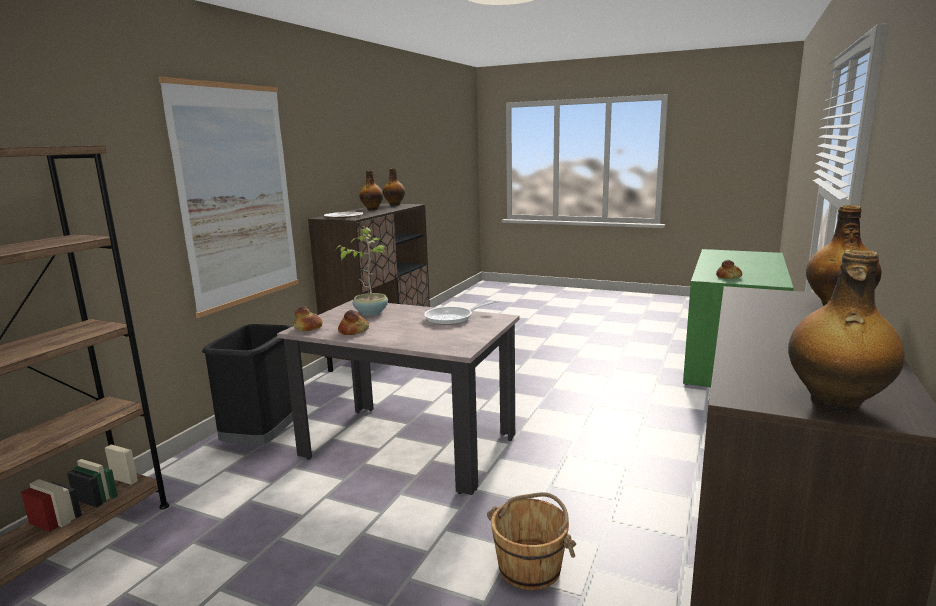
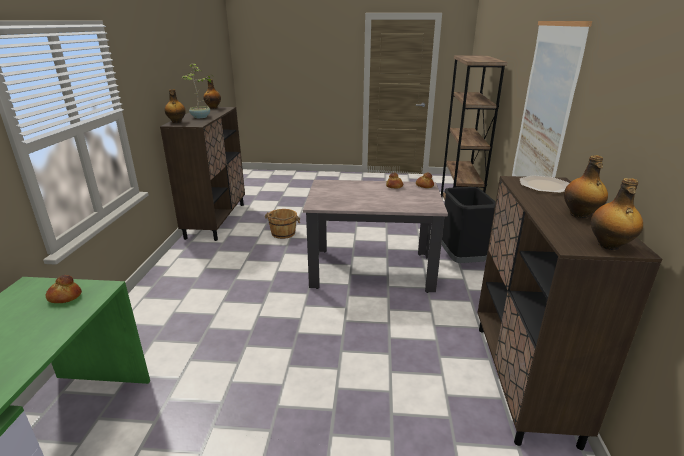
camera: 160 degrees right, 10 degrees up
(370, 312) = (409, 201): potted plant -> potted plant (201, 117)
(453, 318) = (346, 201): frying pan -> none

